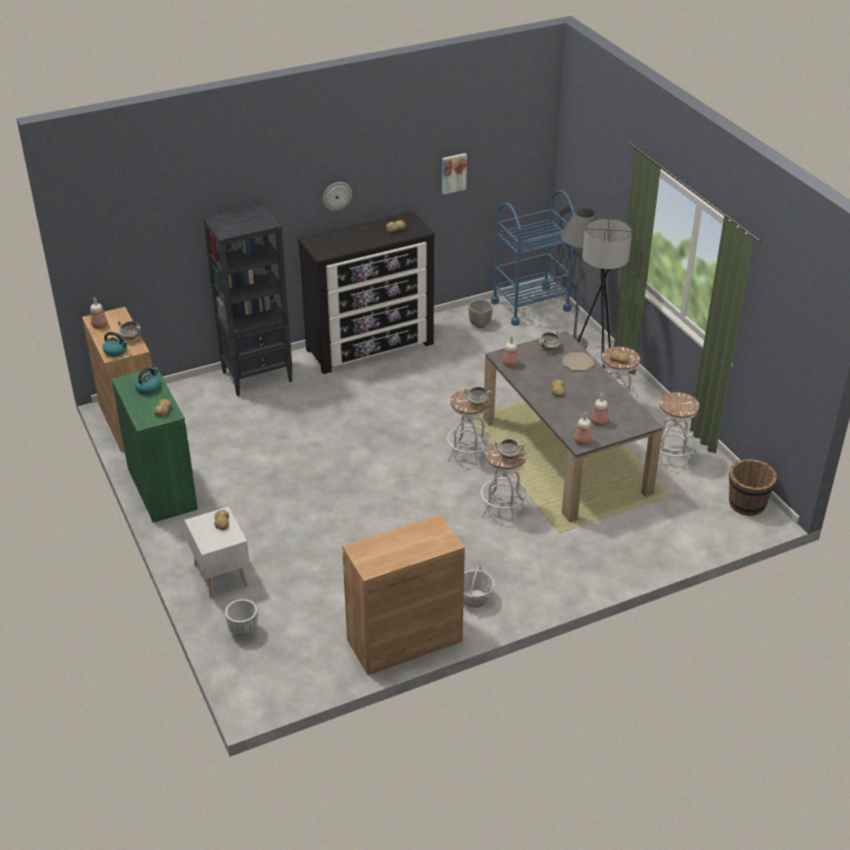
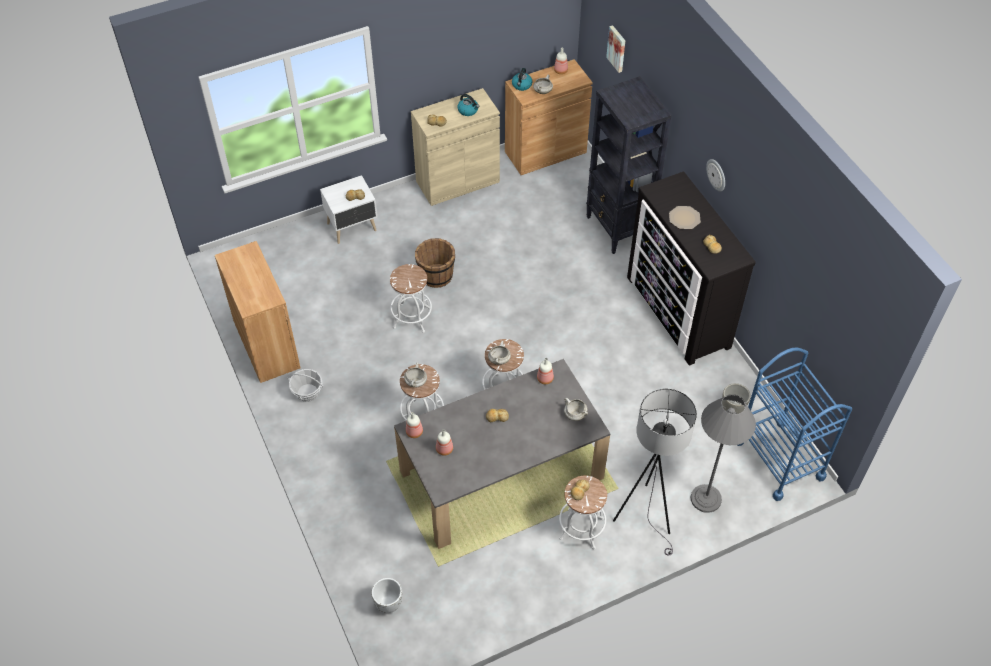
camera: 90 degrees right, 15 degrees up
(162, 488) = (457, 181): green cabinet -> beige cabinet
(243, 631) = (290, 245): white planter -> white planter (388, 603)
(453, 173) = (795, 274): picture -> picture (617, 48)
(578, 362) = (549, 439): plate -> plate (684, 218)
(671, 457) = (499, 574): white stool -> white stool (412, 318)
(746, 504) = (419, 638): brown bucket -> brown bucket (436, 276)

